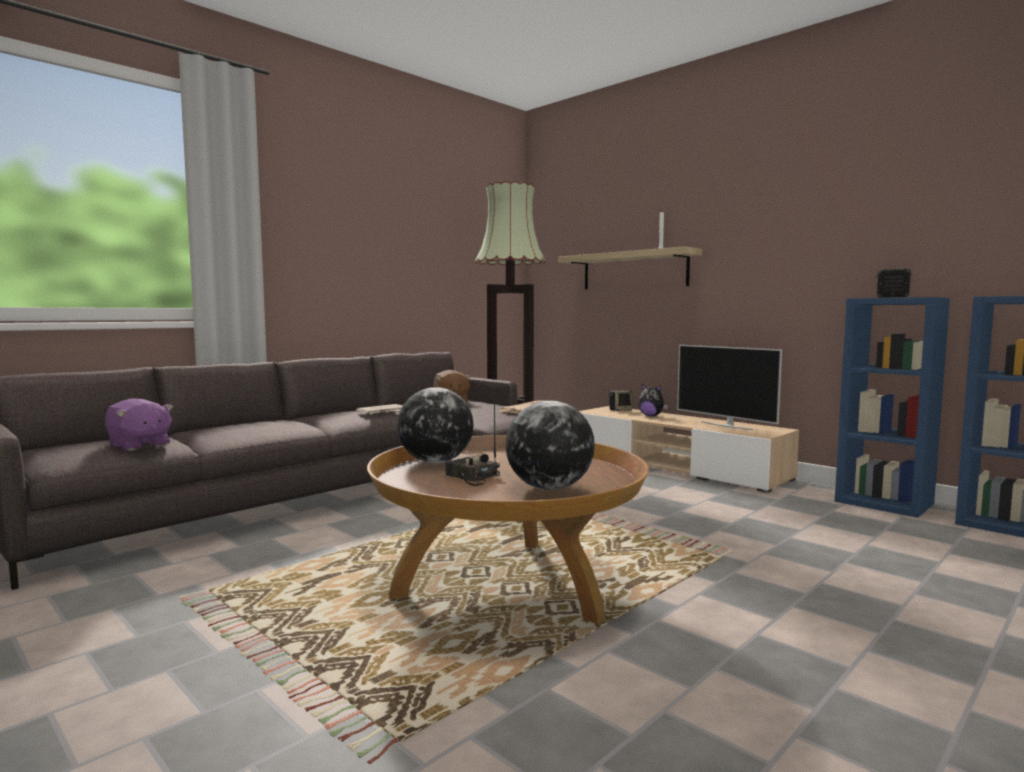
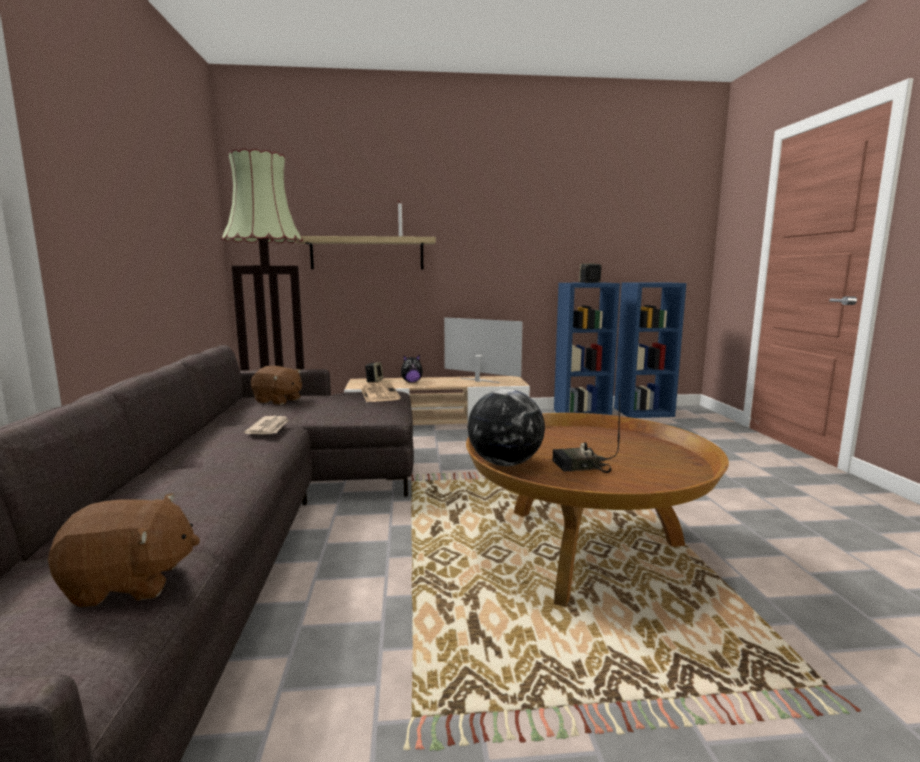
camera: 50 degrees left, 5 degrees up
(139, 445) = (130, 583): purple plush toy -> brown plush toy
(550, 488) = (642, 456): globe -> none
(726, 426) = (479, 380): television -> television turned 150 degrees counterclockwise

